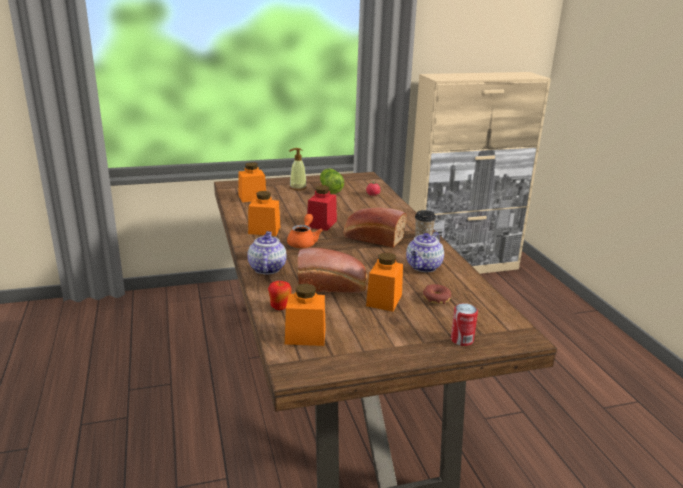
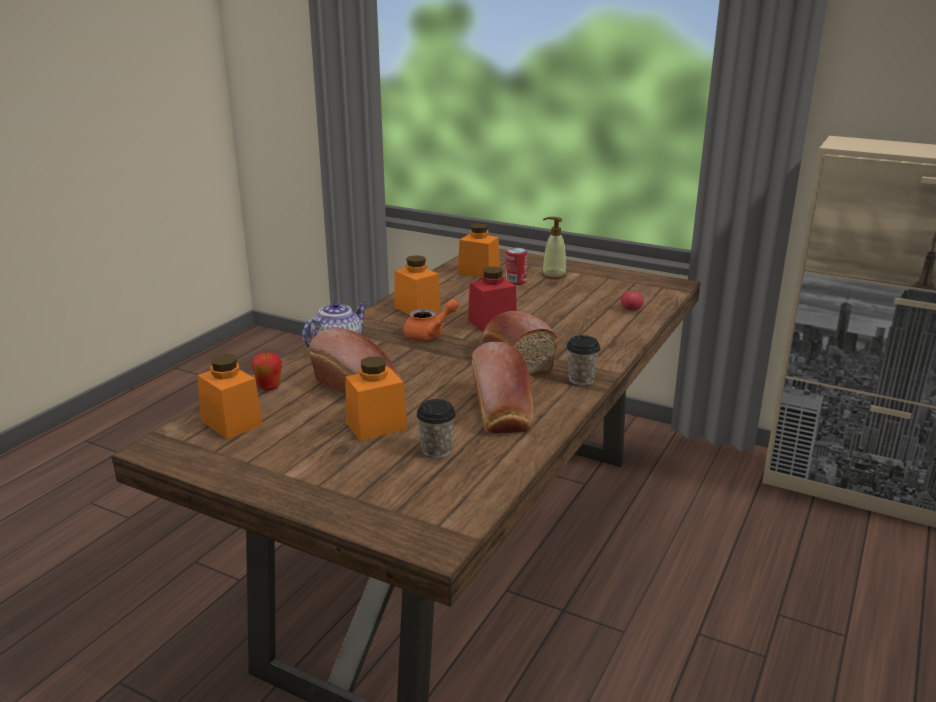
camera: 45 degrees right, 0 degrees up
(330, 189) = (590, 287): lettuce -> none
(423, 267) = (502, 411): teapot -> bread
(436, 298) = (436, 450): donut -> cup
(462, 340) = (361, 505): can -> can (516, 281)

